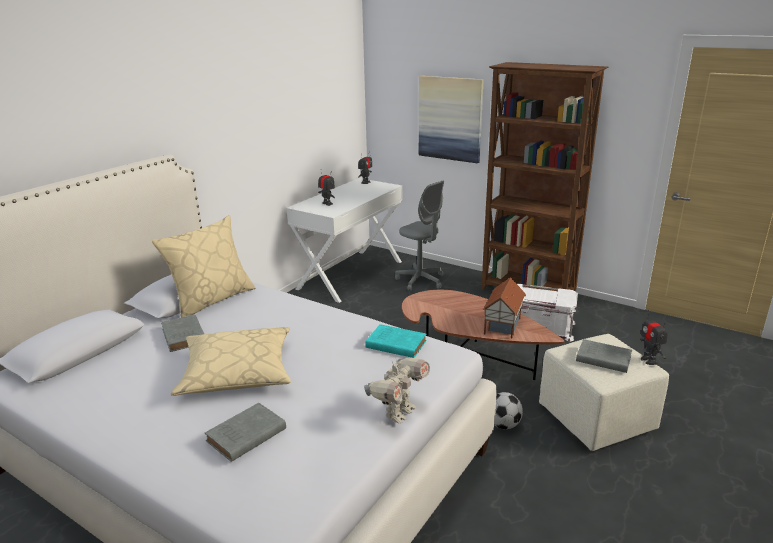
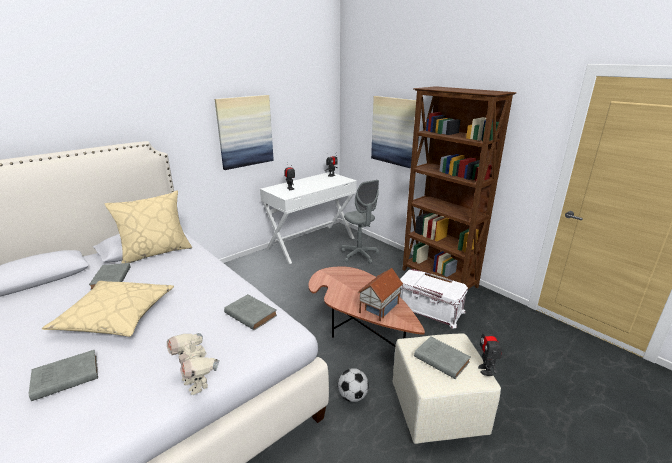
camera: 15 degrees right, 0 degrees up
(268, 132) = (245, 131): none -> picture
(394, 344) = (250, 314): turquoise book -> grey book
(398, 413) = (197, 383): toy robot -> toy robot turned 90 degrees clockwise

